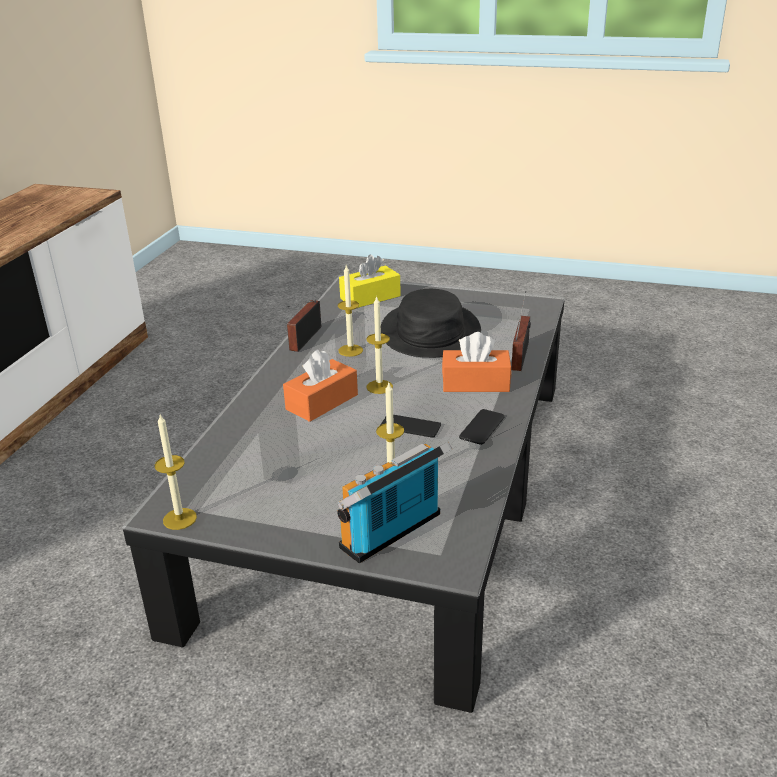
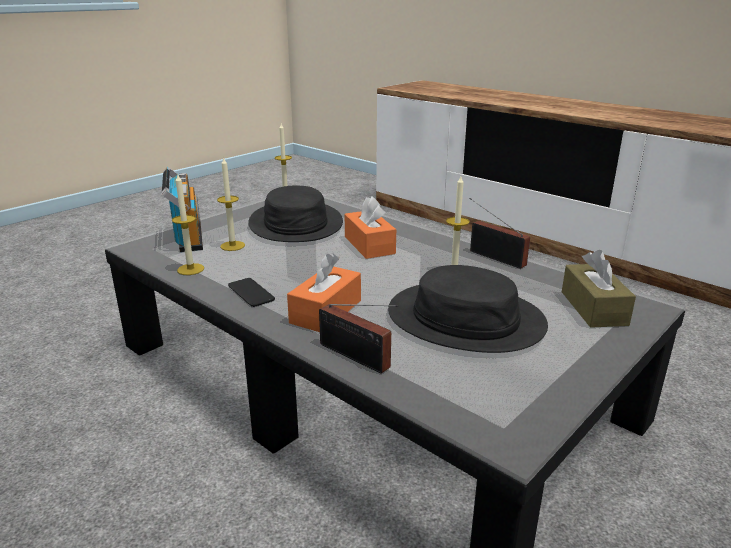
camera: 115 degrees right, 5 degrees down
(290, 468) = (295, 224): none -> black hat
(370, 297) = (593, 308): yellow tissue box -> brown tissue box
(379, 387) = (369, 269): candle -> candle (190, 269)
(410, 426) = (292, 266): phone -> none

